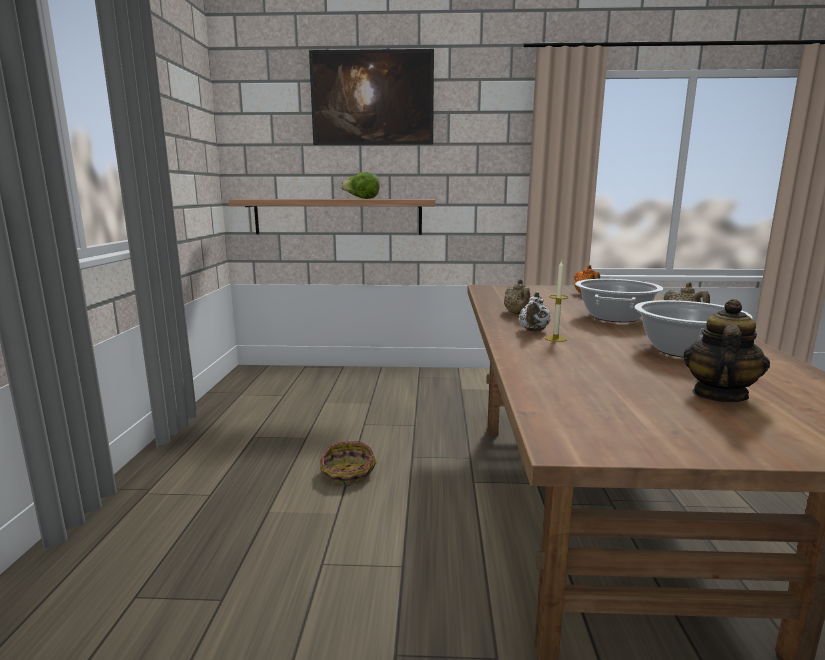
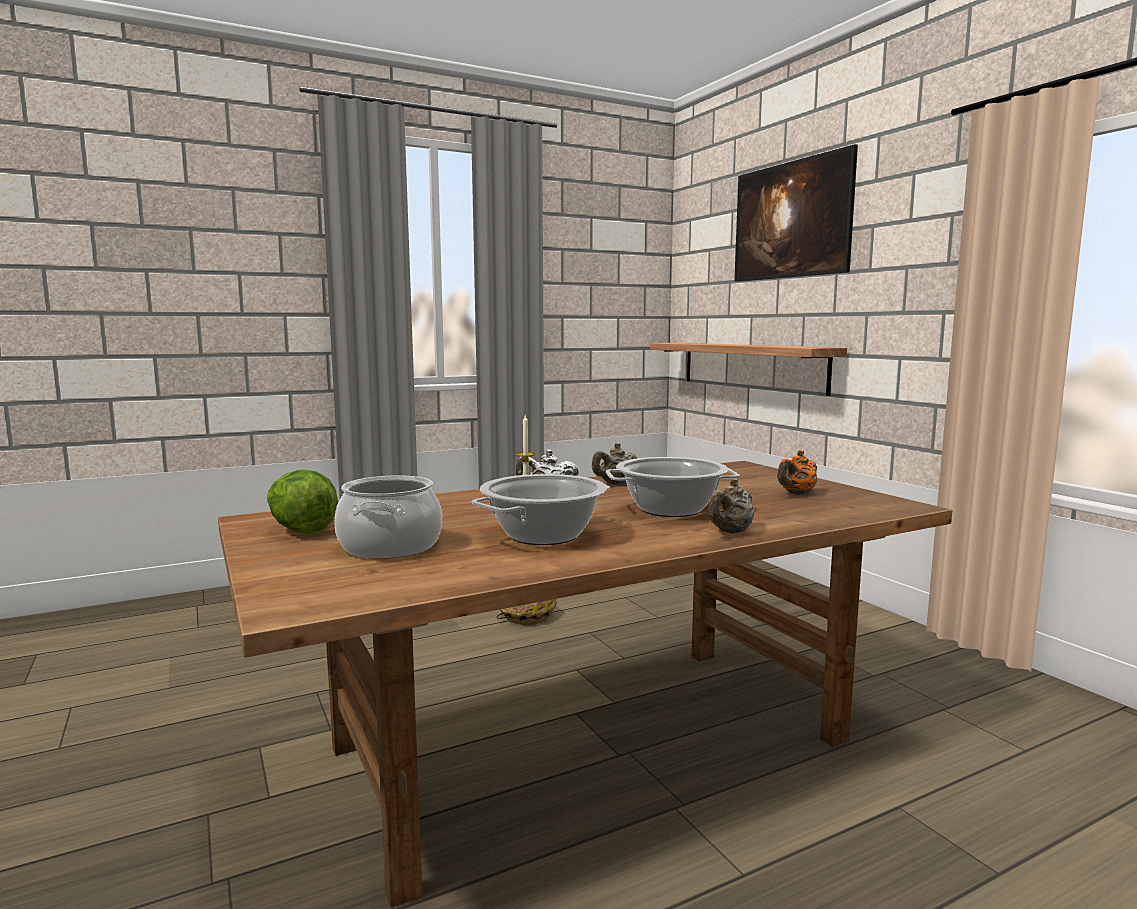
camera: 60 degrees right, 5 degrees down
(362, 199) = (755, 345): lettuce -> lettuce (301, 530)
(718, 395) = (389, 546): teapot -> cooking pot

